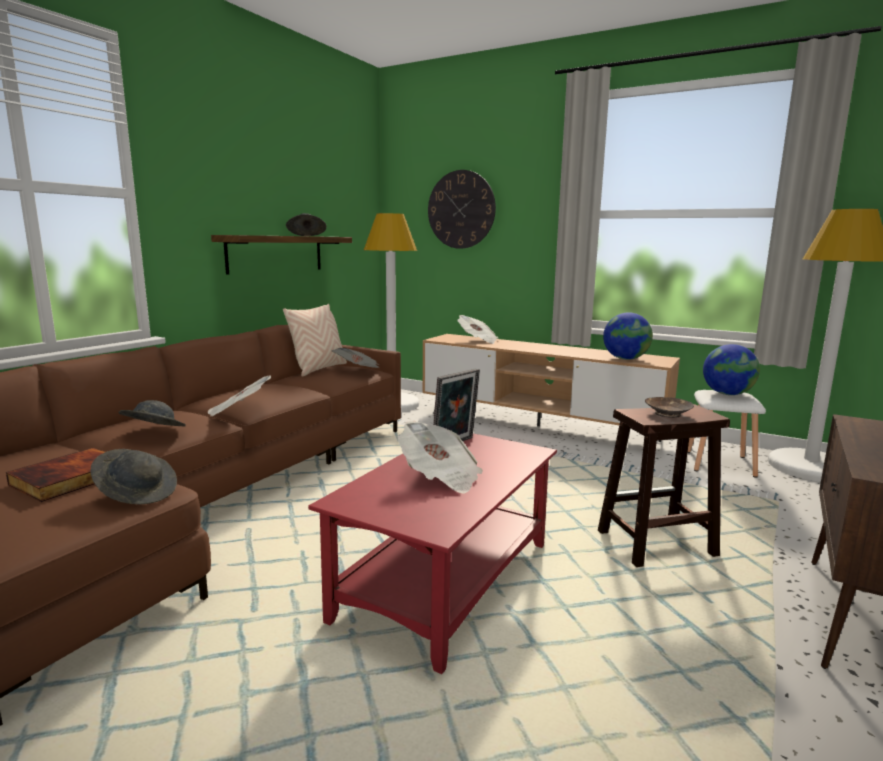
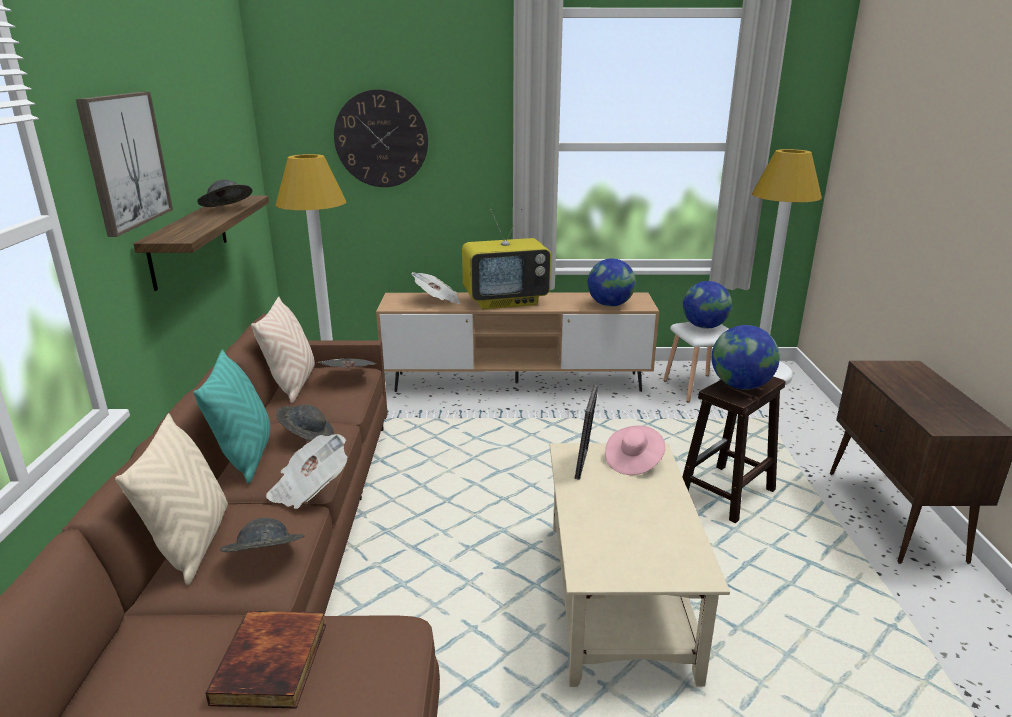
camera: 30 degrees left, 10 degrees up
(134, 419) = (193, 543): none -> beige pillow
(138, 493) = (381, 648): grey hat -> grey hat (307, 436)
(217, 179) = (125, 161): none -> picture
(230, 391) = (246, 456): none -> turquoise pillow
(440, 477) = (626, 512): newspaper -> none
(446, 579) = (616, 595): red coffee table -> beige coffee table
(501, 452) = (633, 461): none -> pink hat
(533, 347) = (506, 301): none -> television
(667, 413) = (740, 386): brown bowl -> globe

